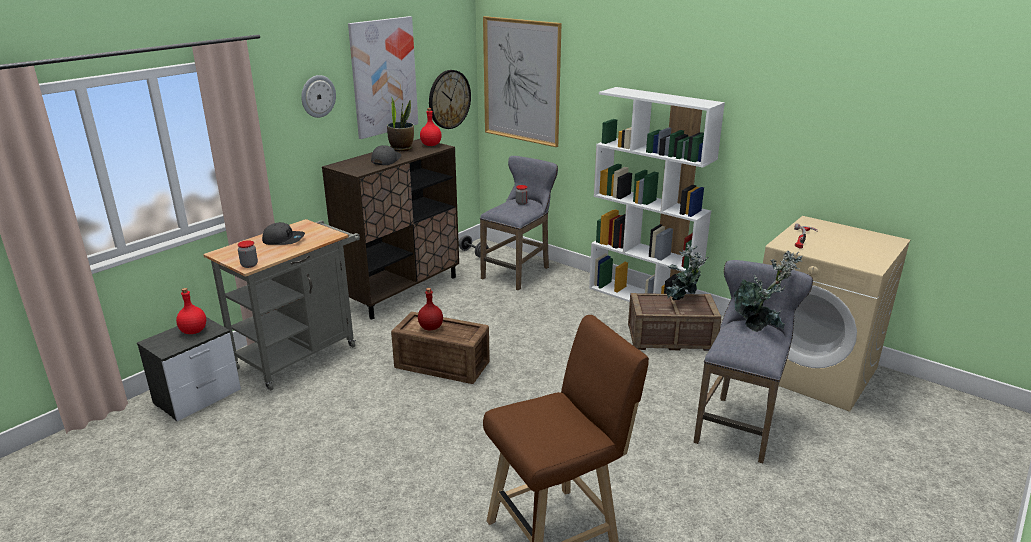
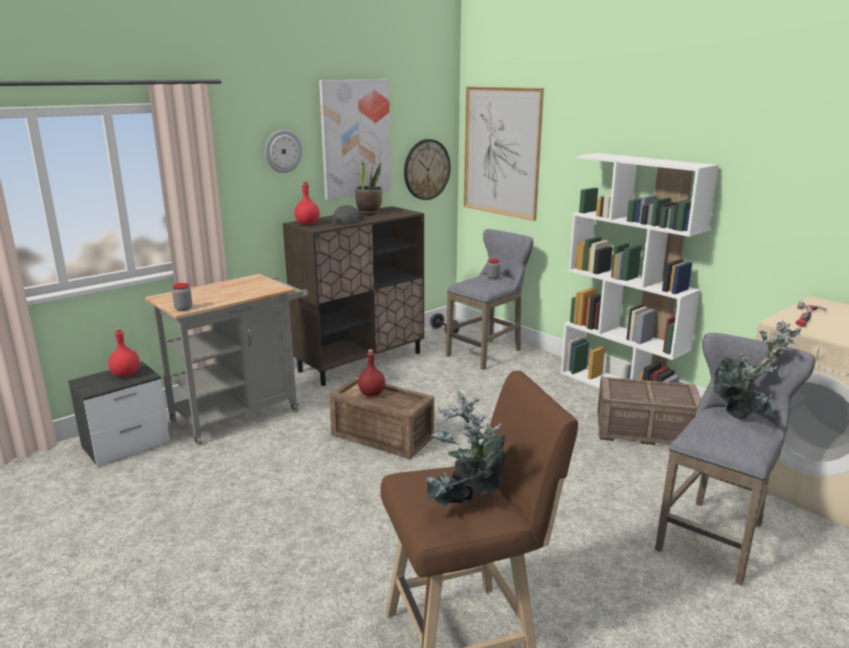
camera: 10 degrees right, 5 degrees down
(284, 240) = (228, 289): grey cap -> none
(430, 145) = (400, 211): red bottle -> red bottle (307, 224)
(682, 301) = (660, 389): potted plant -> potted plant (467, 508)

